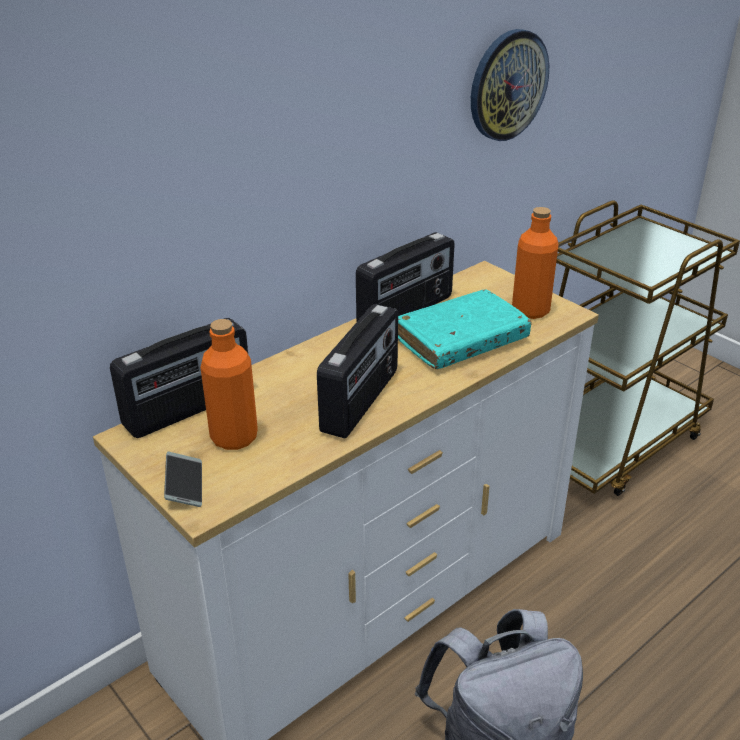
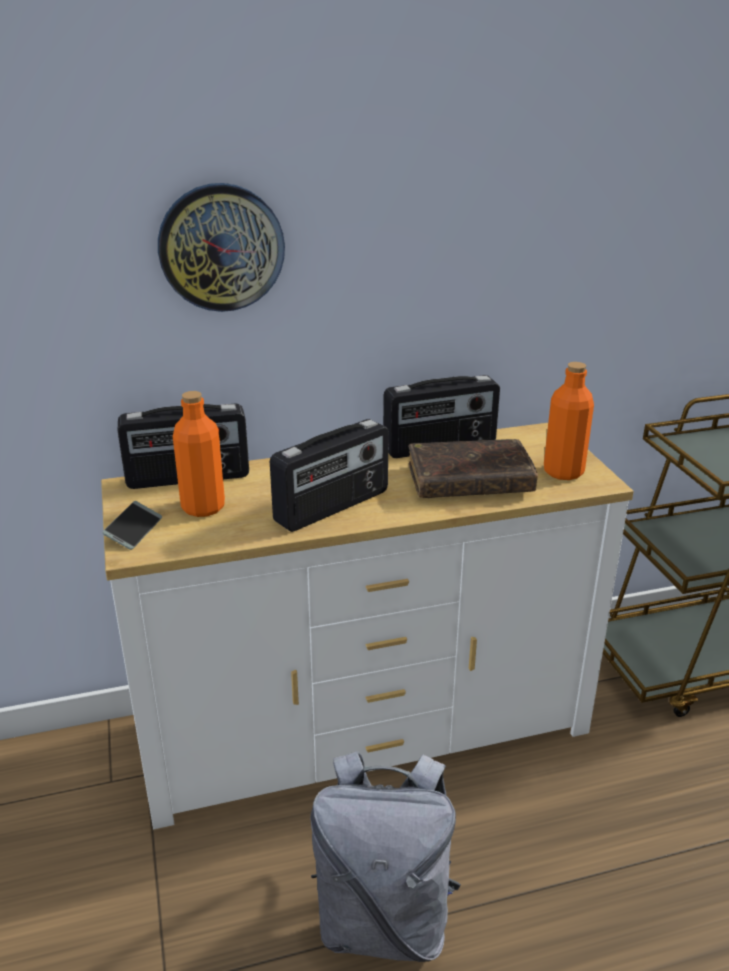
camera: 25 degrees right, 5 degrees down
(461, 340) = (469, 481): turquoise book -> brown book
(507, 85) = (598, 243): wall clock -> wall clock (221, 247)

